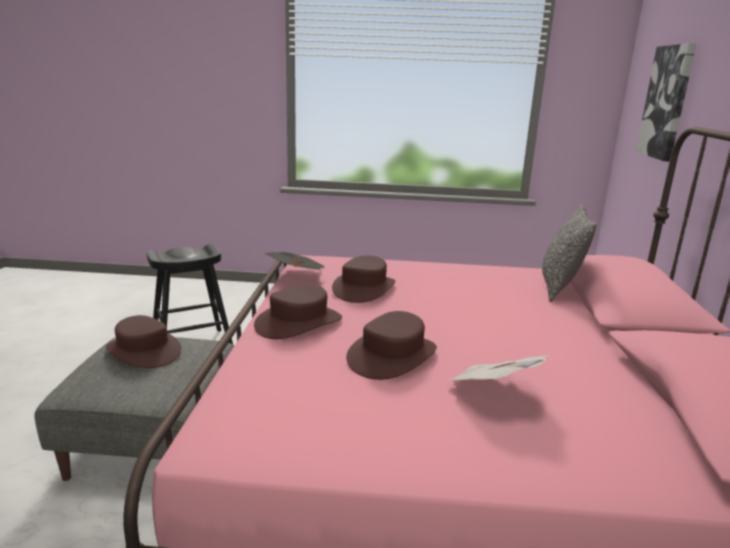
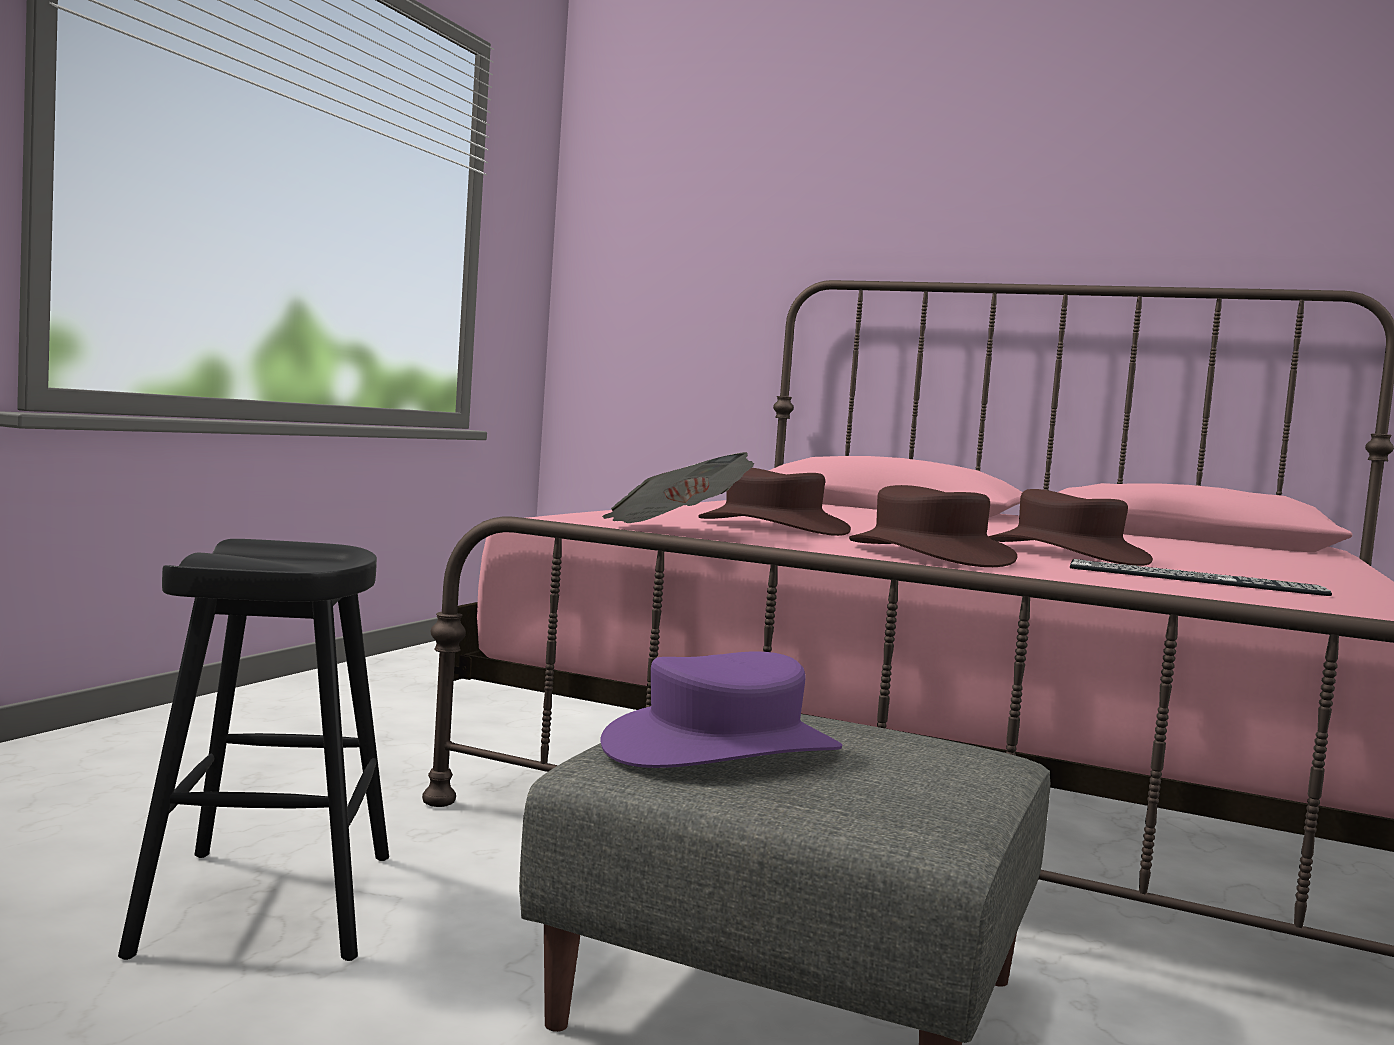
camera: 70 degrees left, 15 degrees down
(143, 351) = (722, 748): brown hat -> purple hat
(313, 390) = (1194, 578): none -> keyboard
(493, 390) = (1163, 552): newspaper -> none
(559, 288) = (827, 505): pillow -> none
(667, 102) = (706, 257): picture -> none

